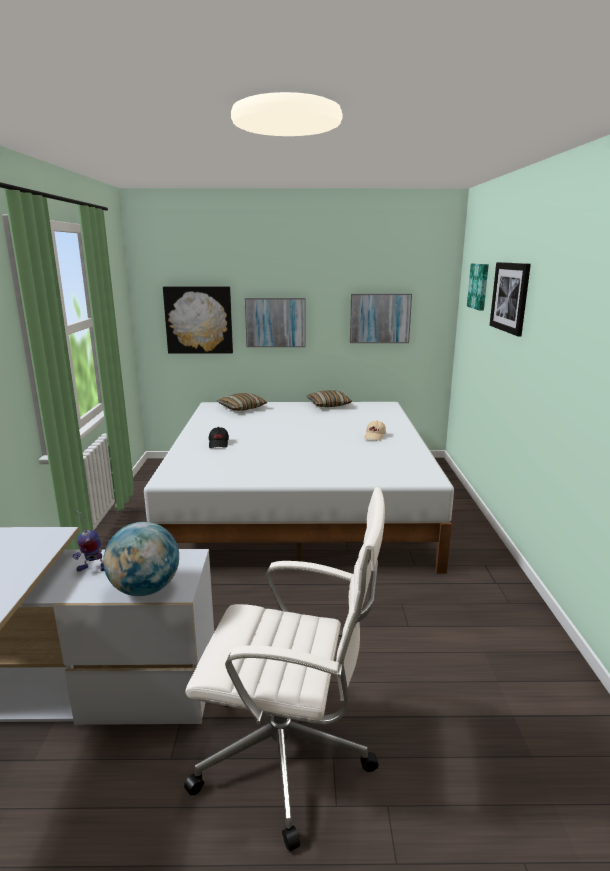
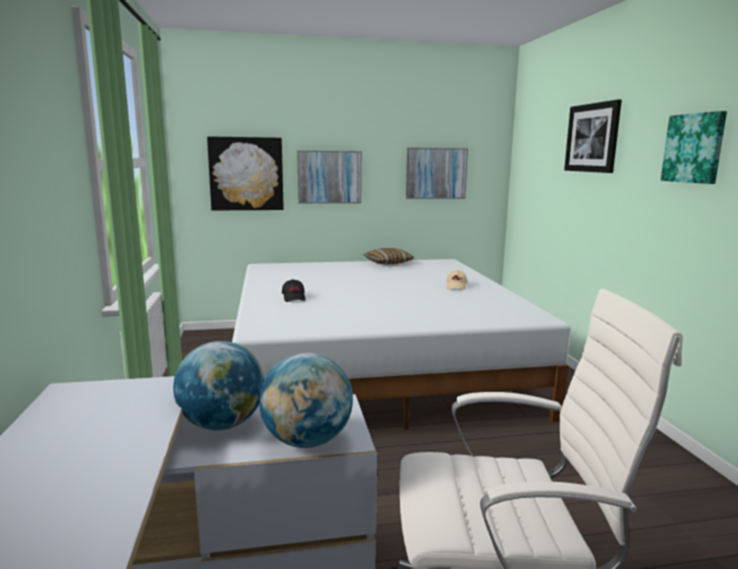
camera: 10 degrees left, 5 degrees down
(92, 569) = (222, 424): toy robot -> globe
(242, 408) = (297, 267): pillow -> none
(479, 286) = (543, 136): picture -> picture (694, 148)

